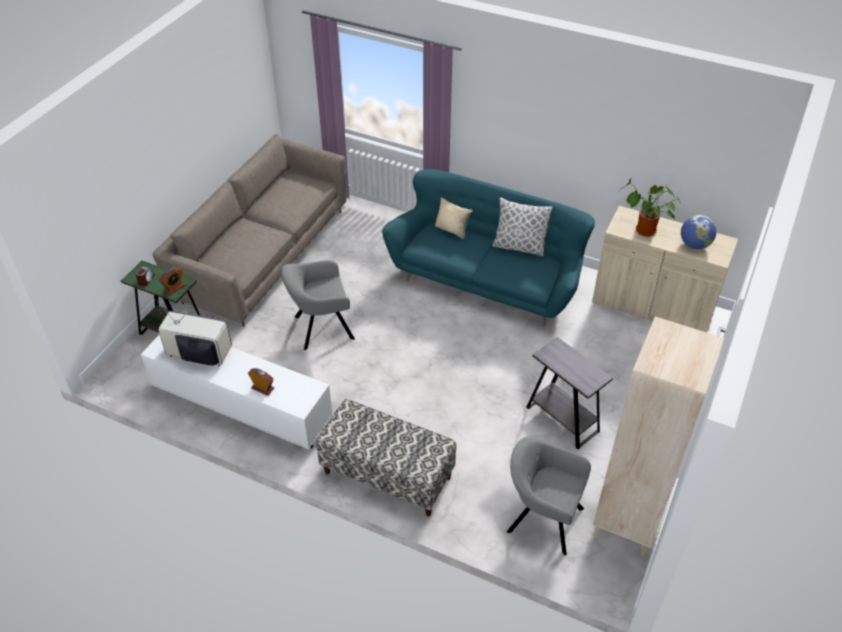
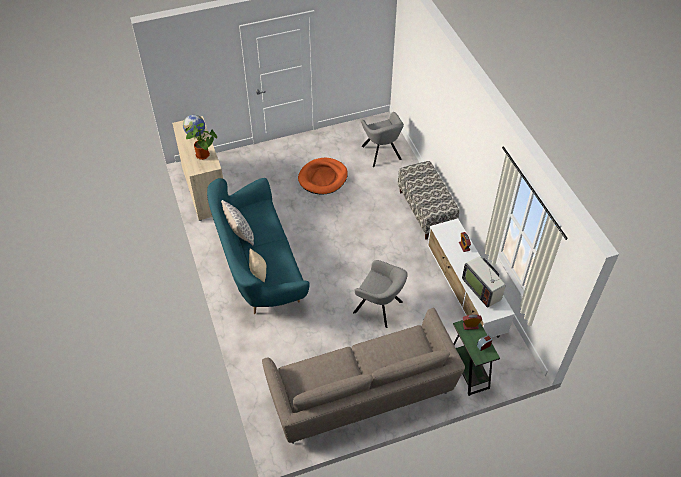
camera: 135 degrees left, 5 degrees up
(562, 419) = (323, 178): grey side table -> orange dog bed
(628, 522) = (351, 131): beige bookcase -> none

